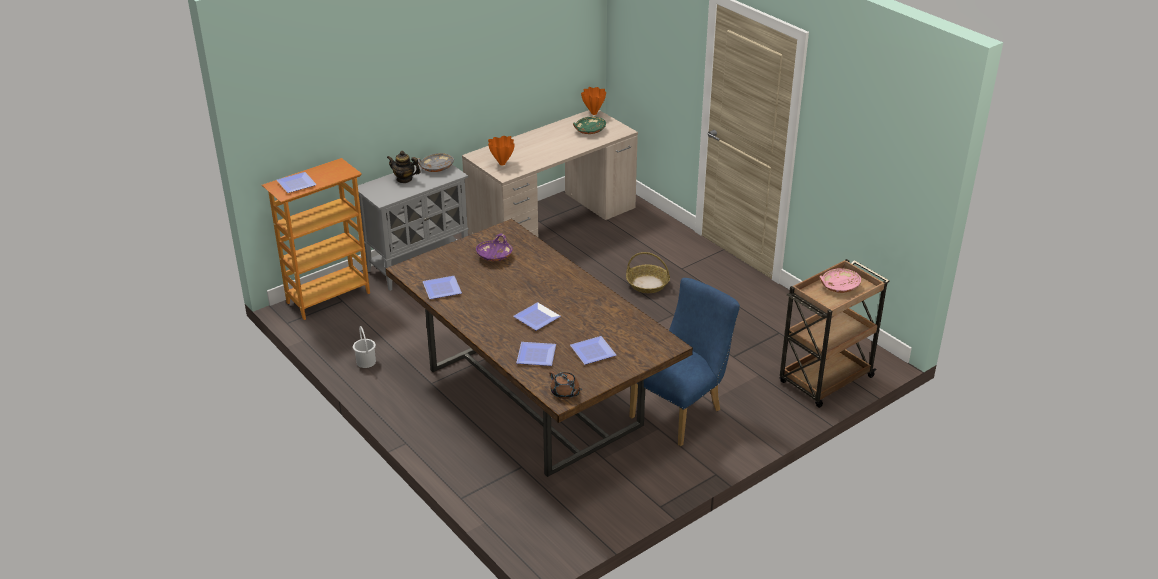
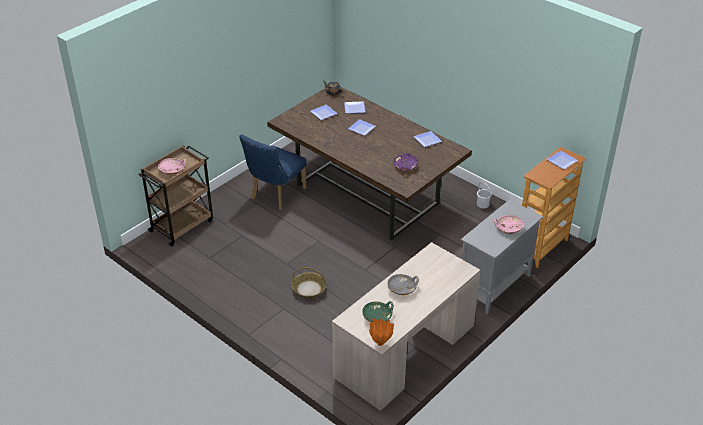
camera: 170 degrees right, 5 degrees up
(404, 179) = (508, 228): teapot -> pink bowl
(436, 168) = (490, 243): grey bowl -> grey bowl (402, 288)
(501, 164) = (441, 262): orange vase -> none

